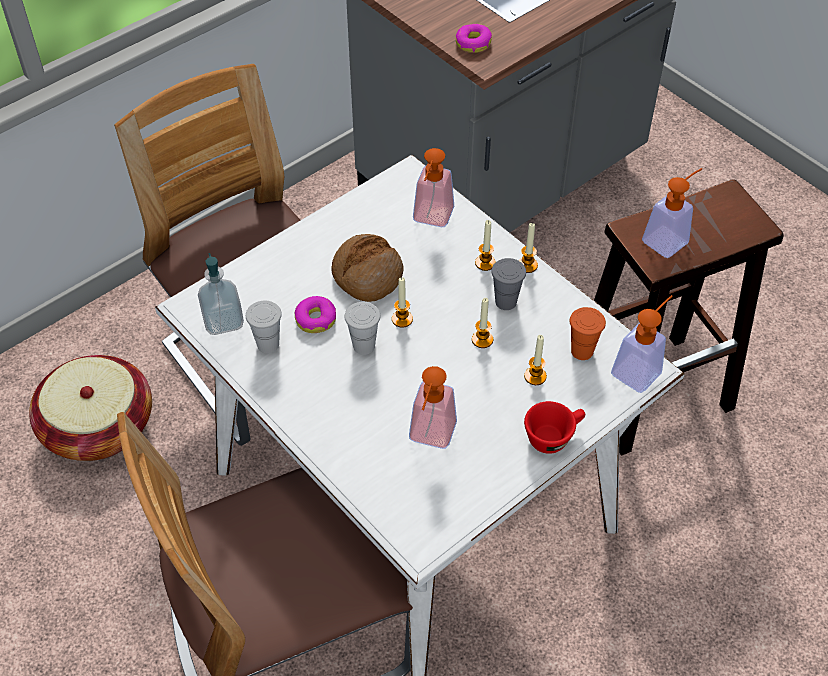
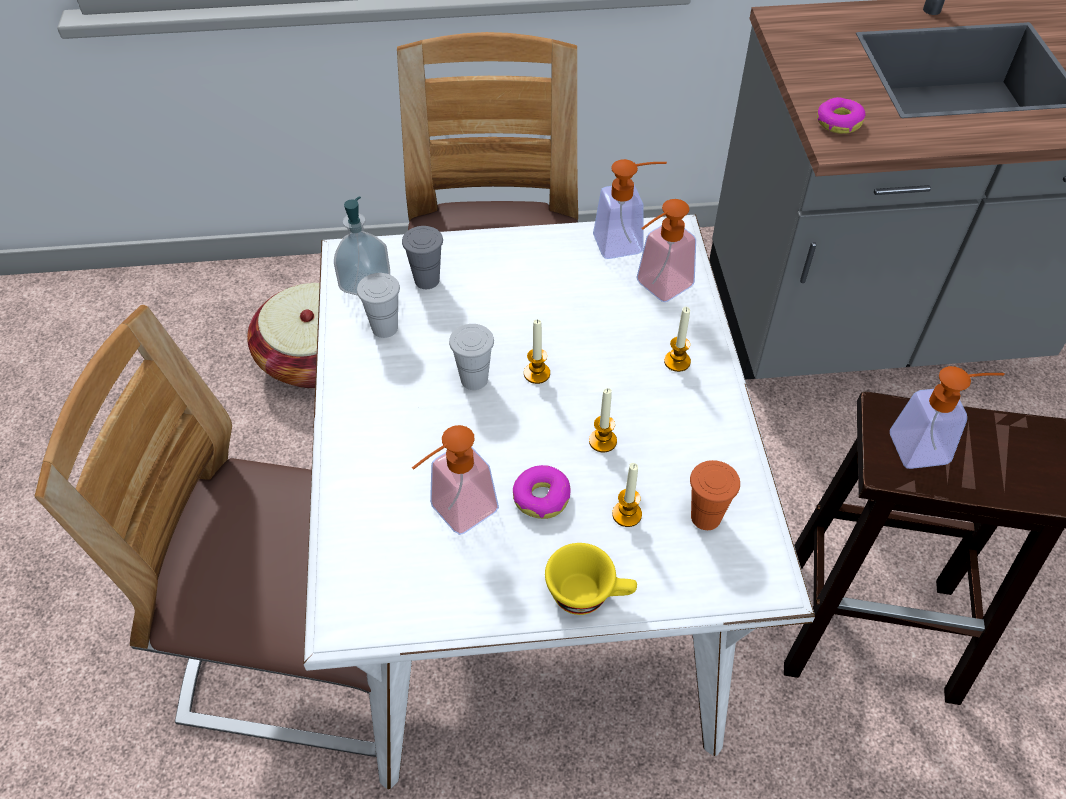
camera: 35 degrees right, 0 degrees up
(316, 319) = (451, 328): donut -> donut (541, 497)
(367, 274) = (541, 310): bread -> none
(506, 302) = (664, 415): grey cup -> grey cup (427, 280)
(527, 265) = (723, 388): candle -> none
(553, 436) = (589, 594): red cup -> yellow cup
(641, 368) = (761, 578): soap dispenser -> soap dispenser (627, 242)

